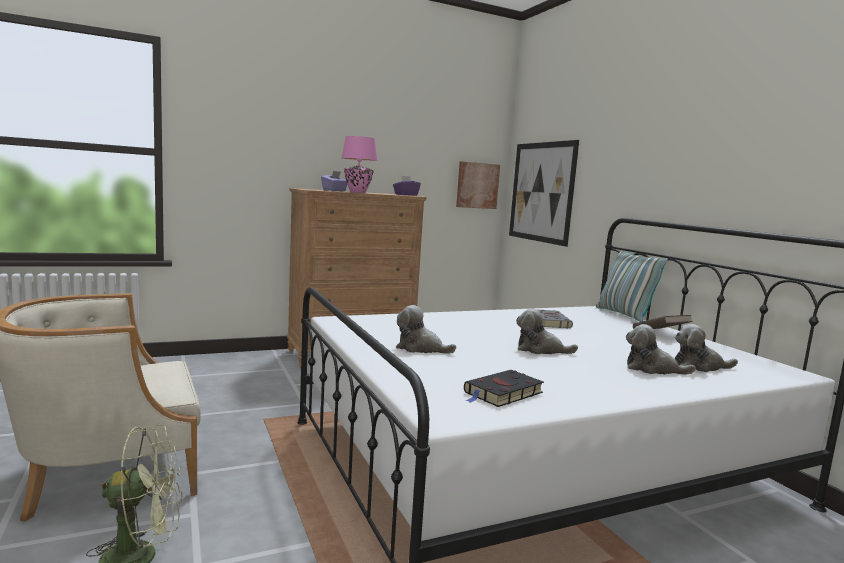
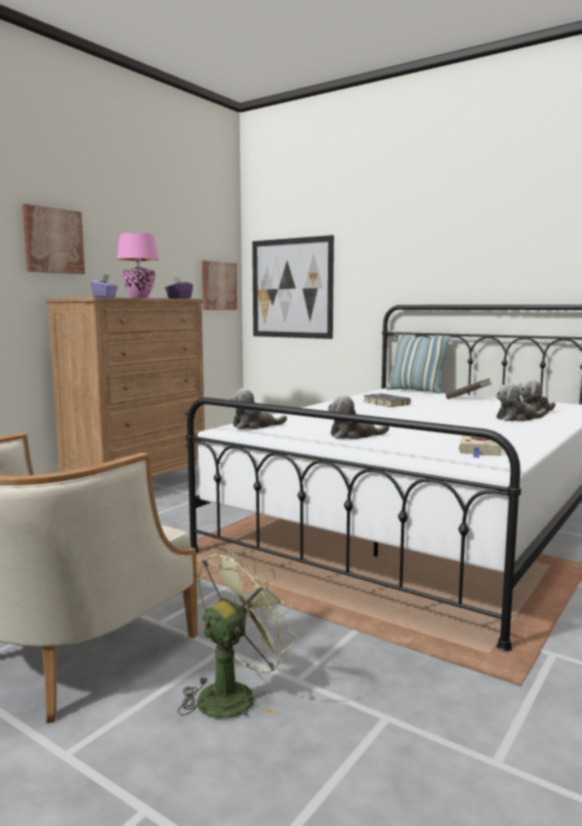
camera: 30 degrees left, 0 degrees up
(304, 141) = (53, 240): none -> picture
(502, 393) = (481, 449): black book -> beige book
(540, 350) = (429, 421): plush toy -> plush toy (255, 426)

